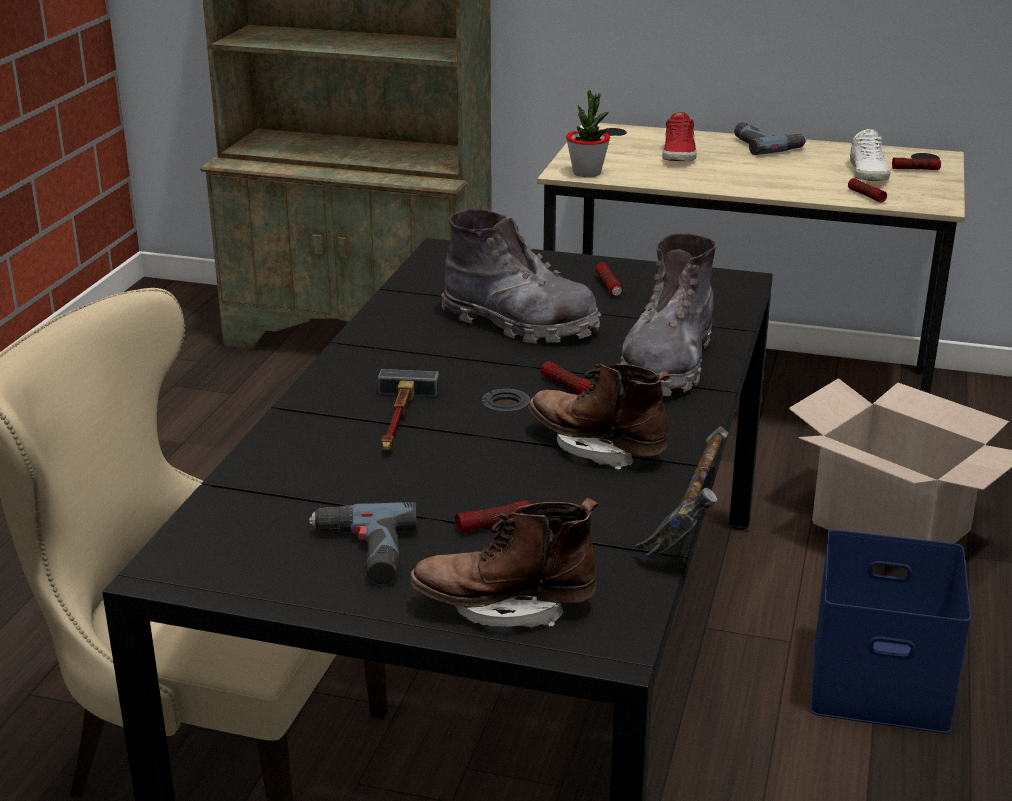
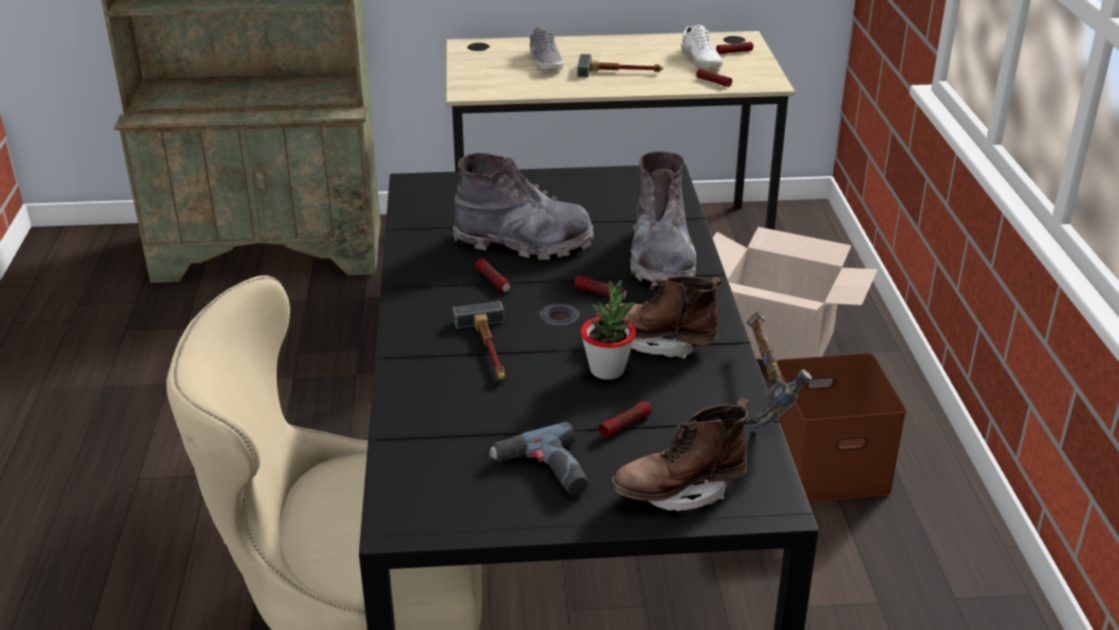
camera: 20 degrees left, 5 degrees up
(587, 173) = (484, 91): potted plant -> potted plant (607, 370)
(608, 286) = (570, 196): flashlight -> flashlight (493, 281)
(680, 154) = (547, 61): red shoe -> grey shoe
(759, 173) = (620, 72): none -> hammer
(766, 145) = (608, 44): power drill -> none
(882, 680) = (829, 465): blue storage box -> brown storage box

